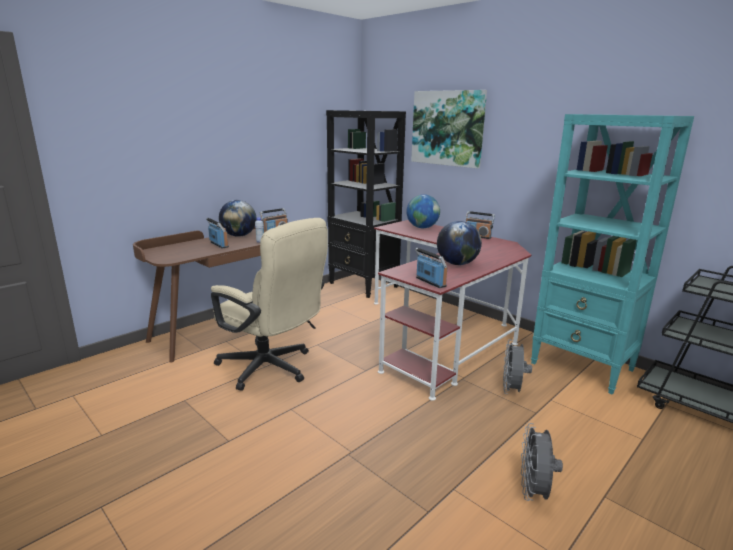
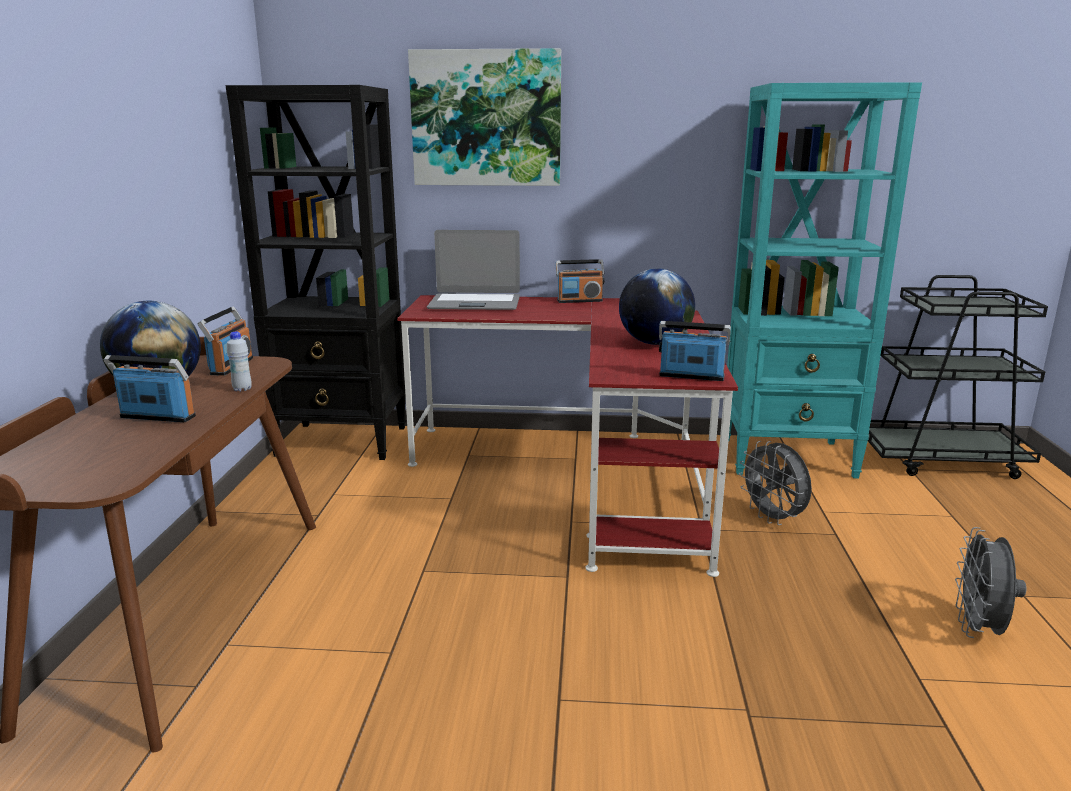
camera: 40 degrees left, 0 degrees up
(271, 369) = (412, 650): beige office chair -> none
(422, 228) = (475, 304): globe -> laptop
(534, 492) = (978, 630): grey fan -> grey fan turned 45 degrees clockwise

